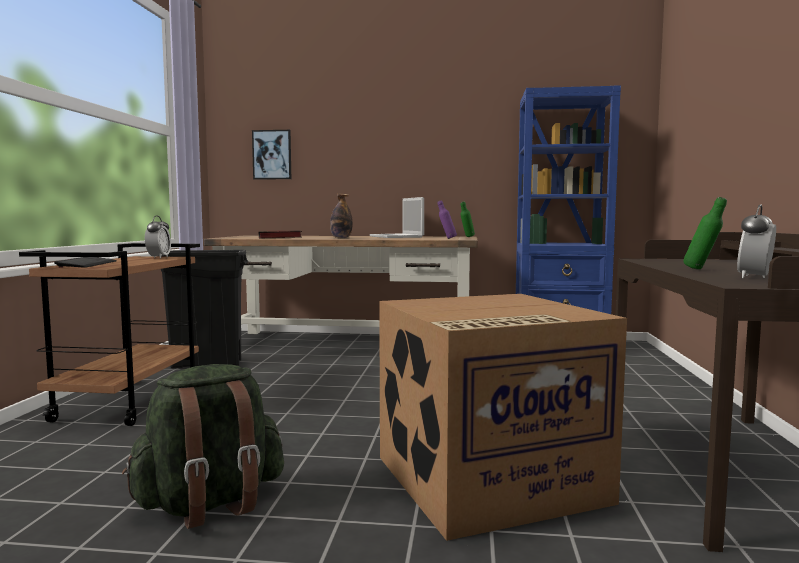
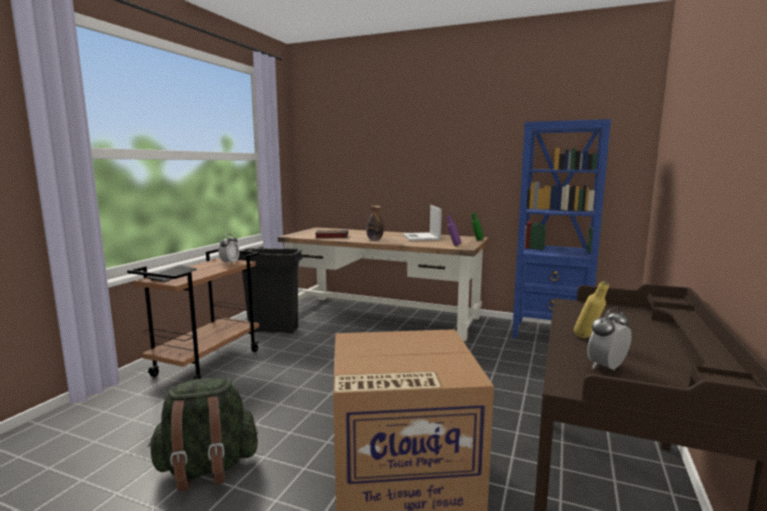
camera: 15 degrees right, 5 degrees up
(272, 155) = (335, 167): picture -> none
(702, 269) = (588, 339): green bottle -> yellow bottle

